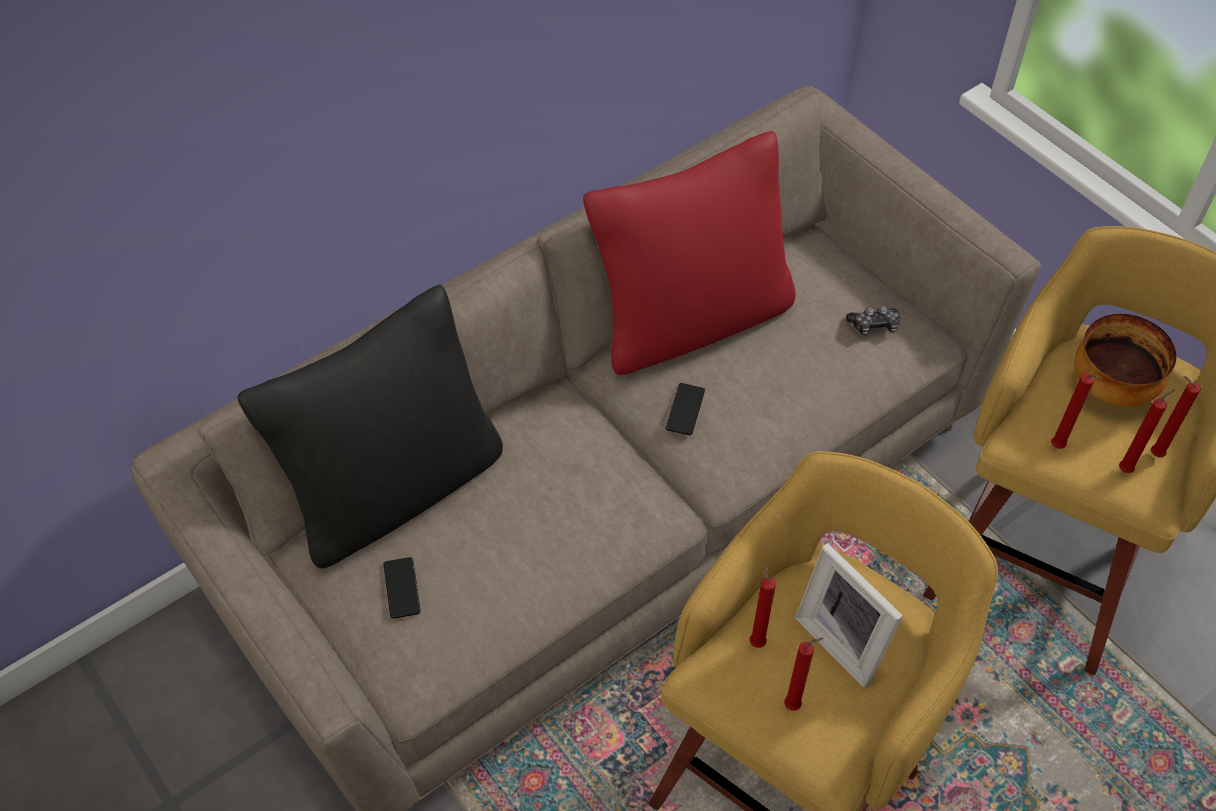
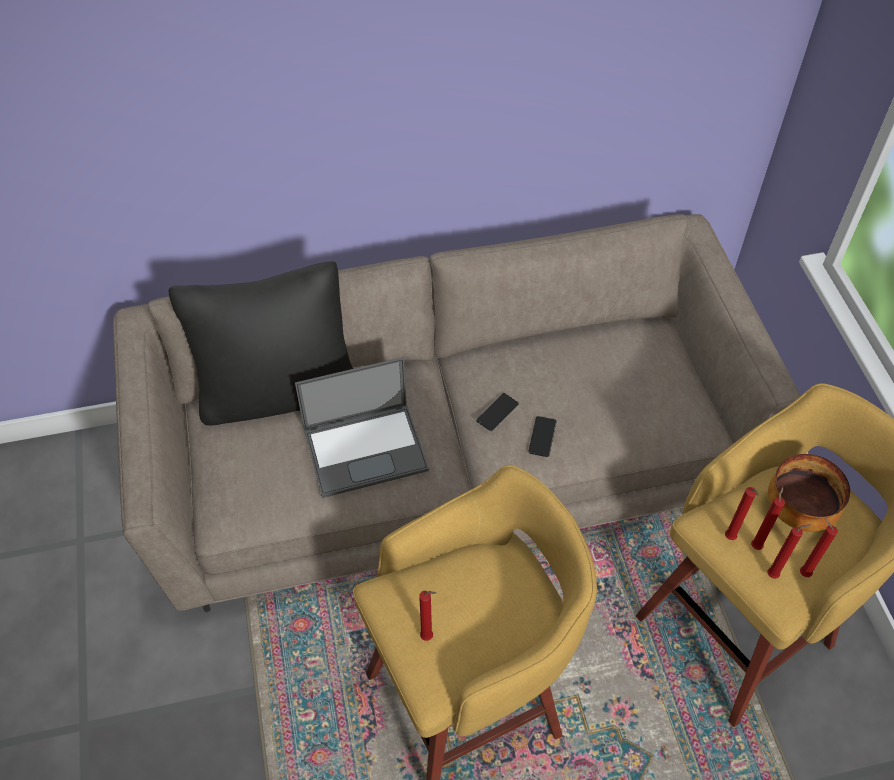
camera: 25 degrees right, 0 degrees up
(402, 588) = (246, 457): phone -> phone (542, 437)
(551, 516) = (366, 448): none -> laptop
(691, 320) = (536, 353): red pillow -> none
(756, 640) = (429, 583): red candle -> red candle (756, 545)
(845, 640) = (489, 608): picture frame -> none
(874, 325) = (666, 404): game controller -> none

